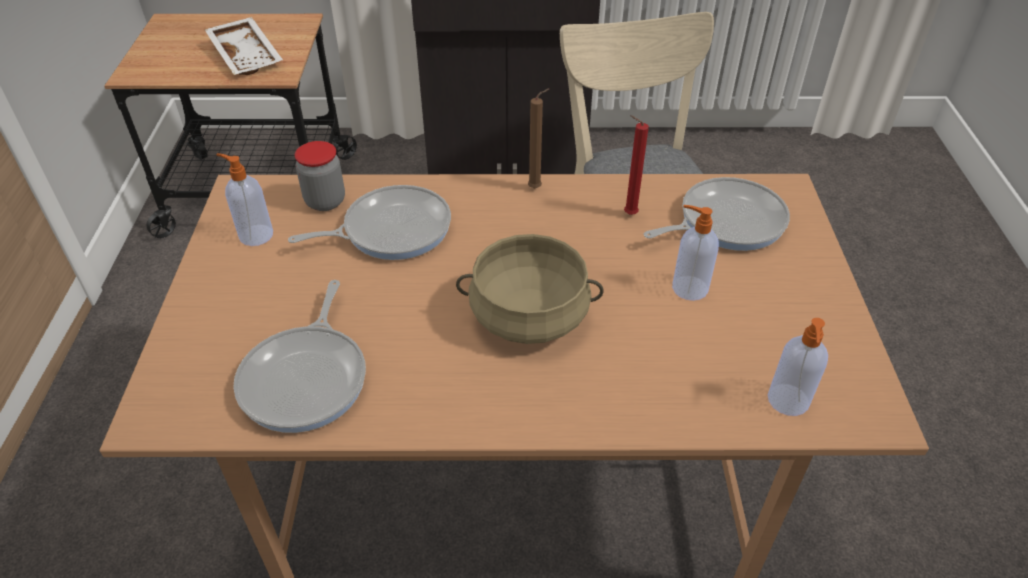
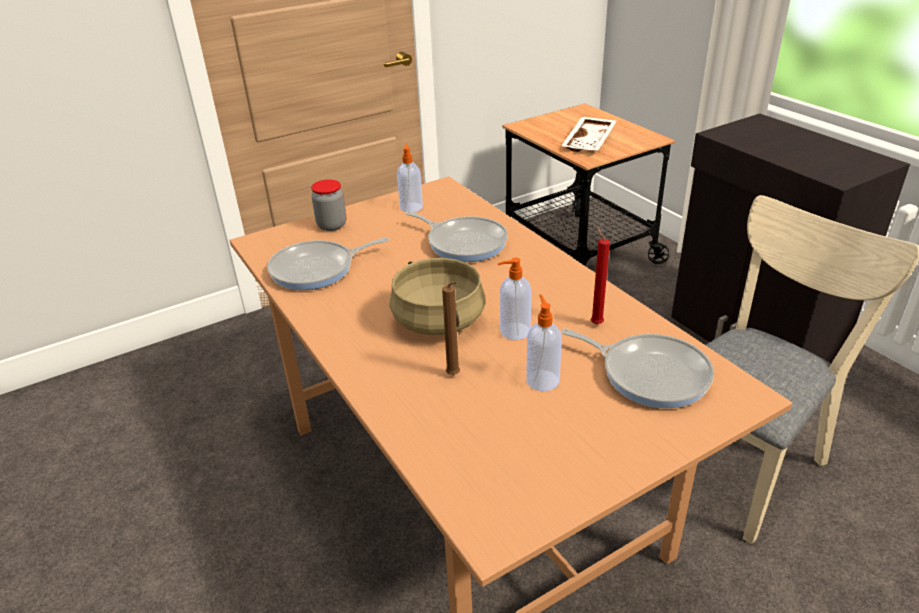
camera: 60 degrees right, 10 degrees down
(325, 201) = (464, 213): jar -> jar (332, 225)
(537, 188) = (574, 275): brown candle -> brown candle (454, 376)
(788, 401) = (463, 472): soap dispenser -> soap dispenser (514, 331)

